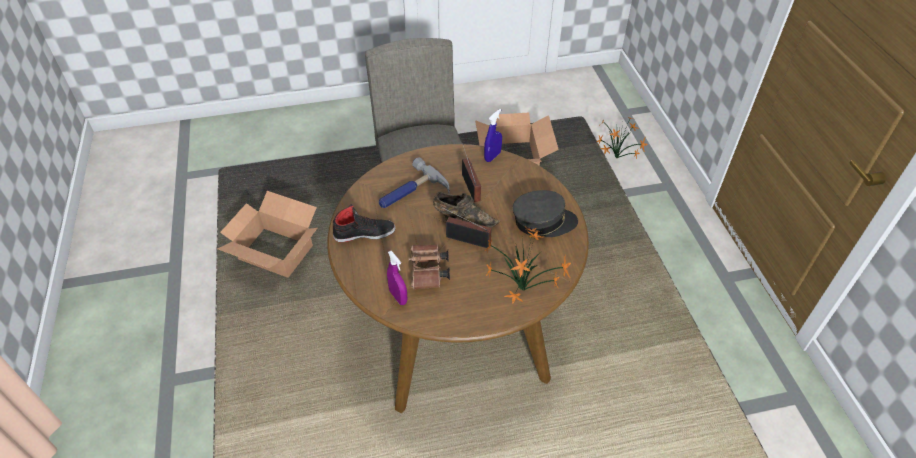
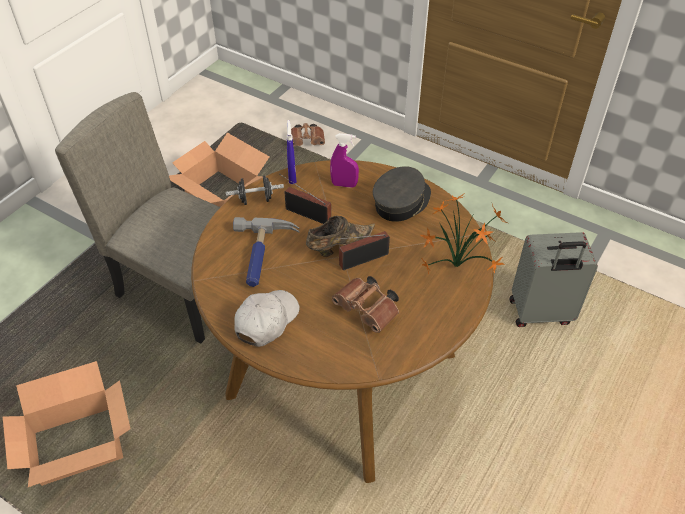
camera: 45 degrees left, 0 degrees up
(364, 233) = (266, 321): black shoe -> white cap
(398, 297) = (370, 350): purple spray bottle -> purple spray bottle (344, 184)
(451, 156) = (256, 200): none -> black dumbbell
(617, 159) = (307, 141): potted plant -> brown binoculars
(653, 409) = (540, 313): none -> grey suitcase

